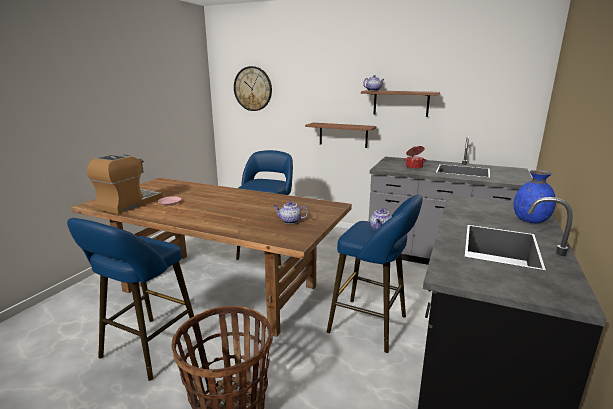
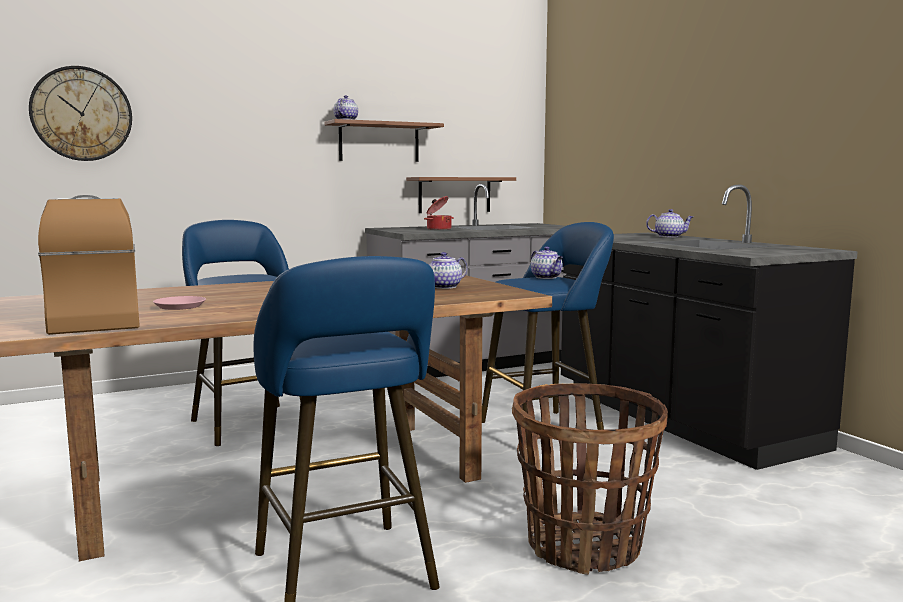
camera: 50 degrees left, 10 degrees down
(343, 135) = (289, 199): brown shelf -> brown shelf (454, 194)
(530, 220) = (669, 236): blue vase -> teapot

